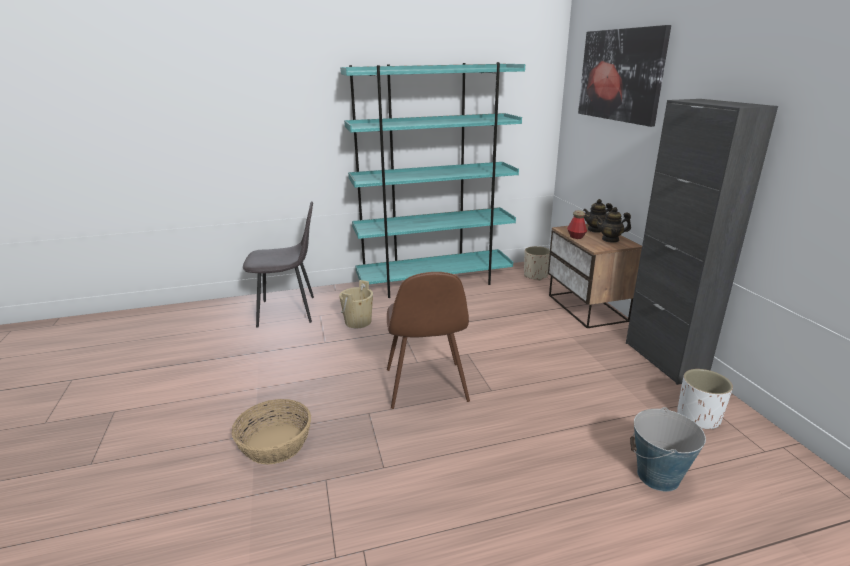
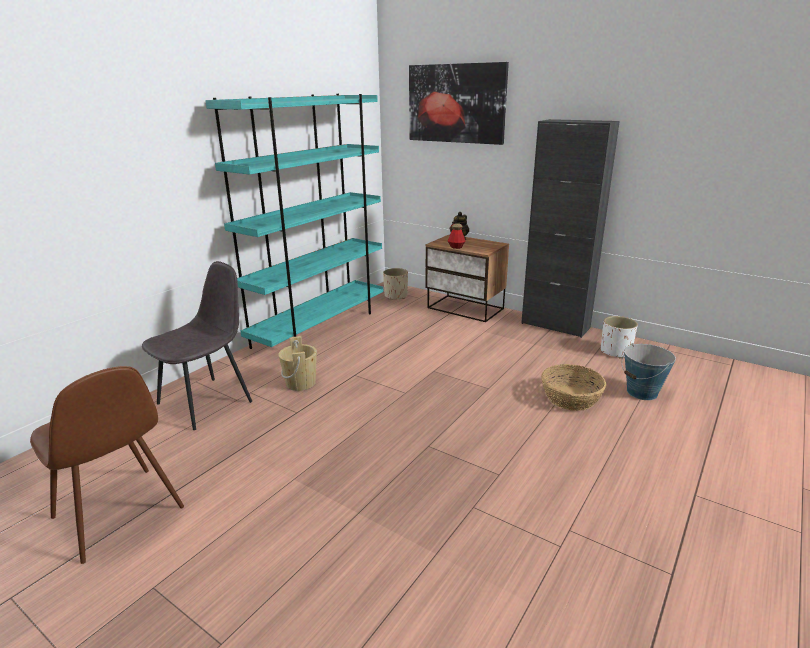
camera: 40 degrees left, 0 degrees up
(276, 444) = (391, 508): basket -> basket (571, 398)
(426, 386) = (440, 406): brown chair -> brown chair (119, 514)
(610, 239) = (481, 243): teapot -> none

